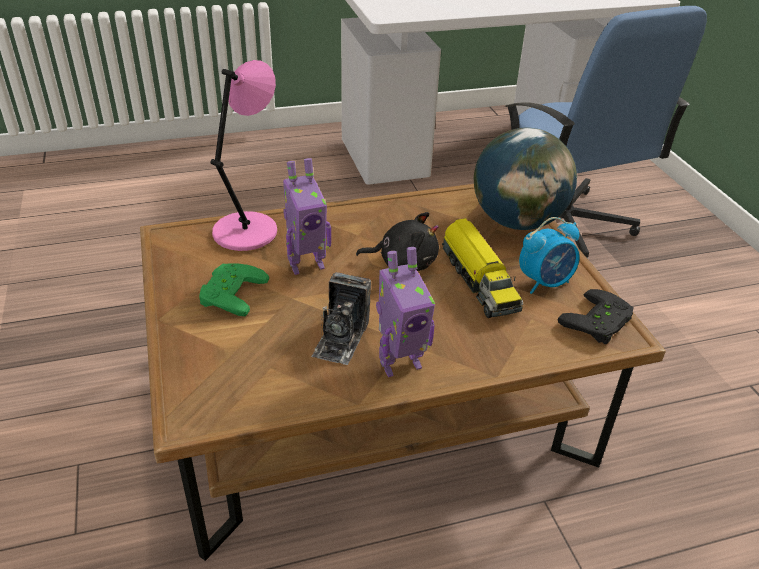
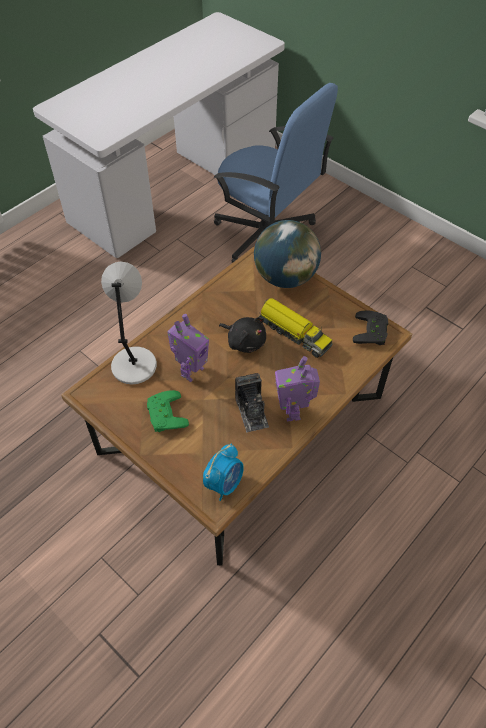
camera: 30 degrees left, 15 degrees up
(247, 230) = (134, 363): pink table lamp -> grey table lamp
(399, 363) = (293, 411): toy robot -> toy robot turned 135 degrees clockwise
(403, 263) = (245, 341): black plush toy -> black plush toy turned 60 degrees clockwise
(545, 282) = (329, 317): alarm clock -> alarm clock (224, 483)

